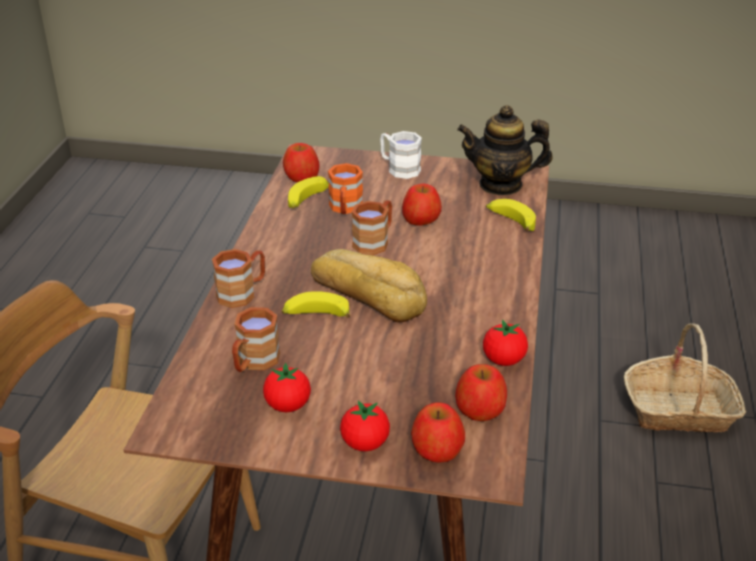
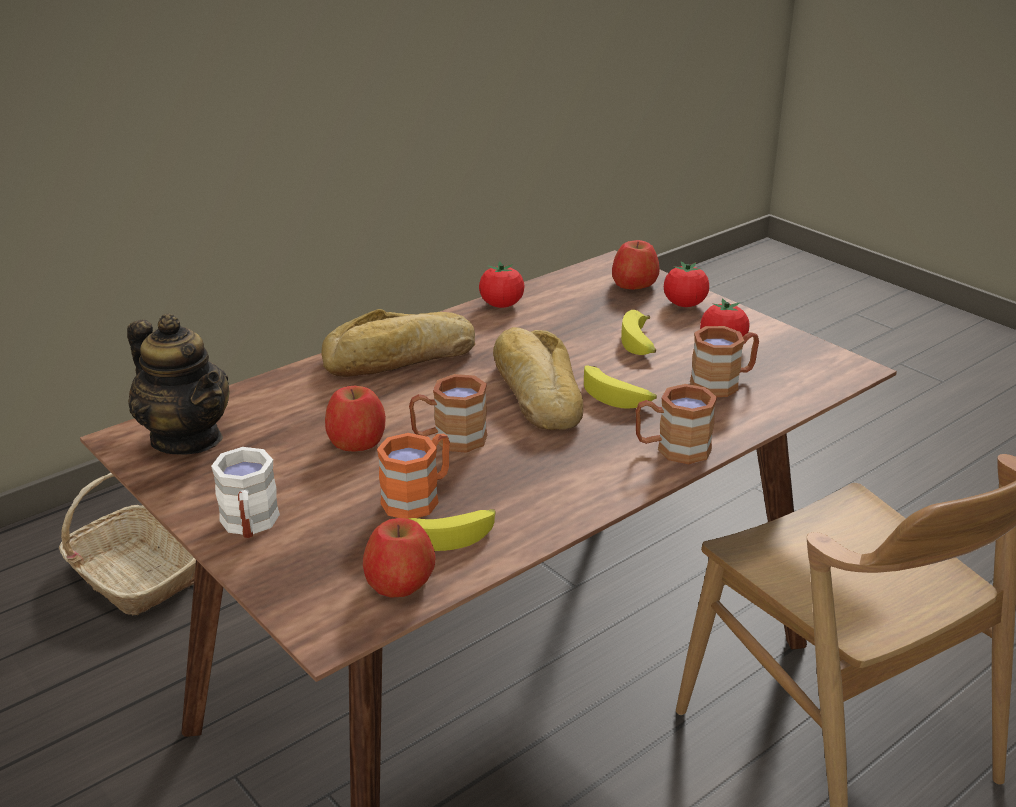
camera: 140 degrees left, 5 degrees down
(480, 408) = (569, 290): apple -> none
(487, 277) = (401, 359): none -> bread
(510, 221) = (271, 395): banana -> banana (640, 343)

